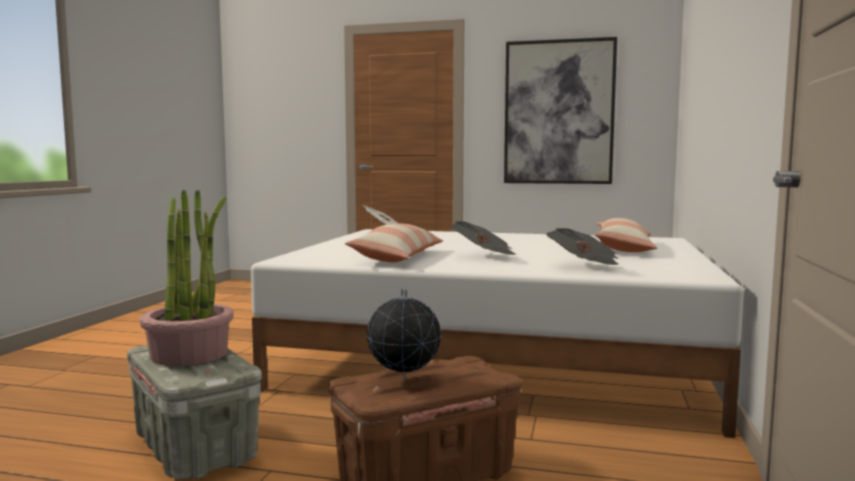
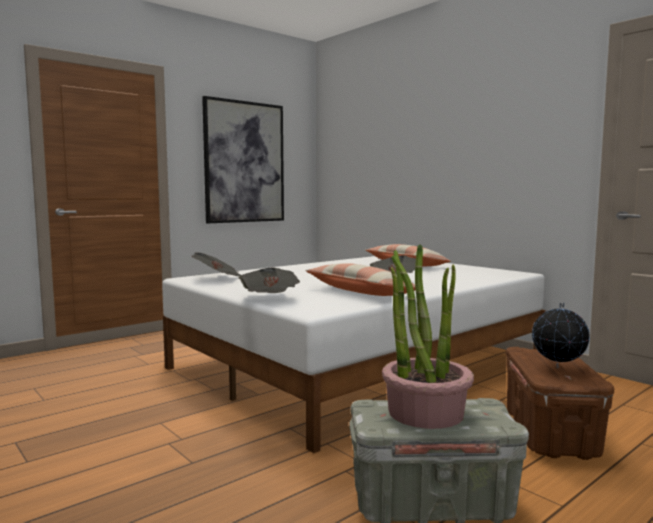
camera: 55 degrees left, 0 degrees up
(585, 267) = (465, 278): newspaper -> newspaper (270, 298)

